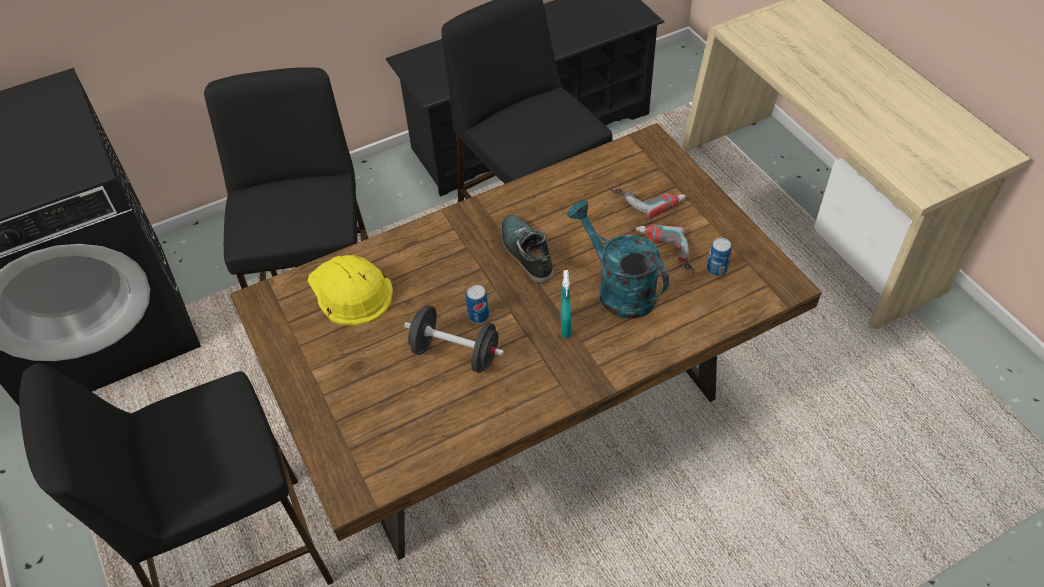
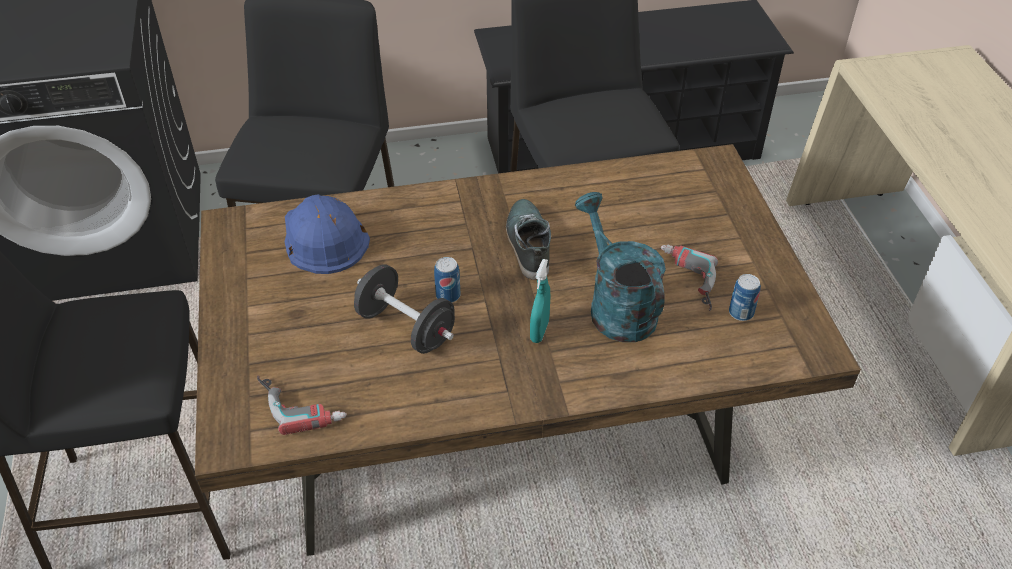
camera: 15 degrees right, 5 degrees down
(350, 291) = (323, 237): yellow hard hat -> blue hard hat
(647, 197) = (690, 218): power drill -> power drill (302, 402)

